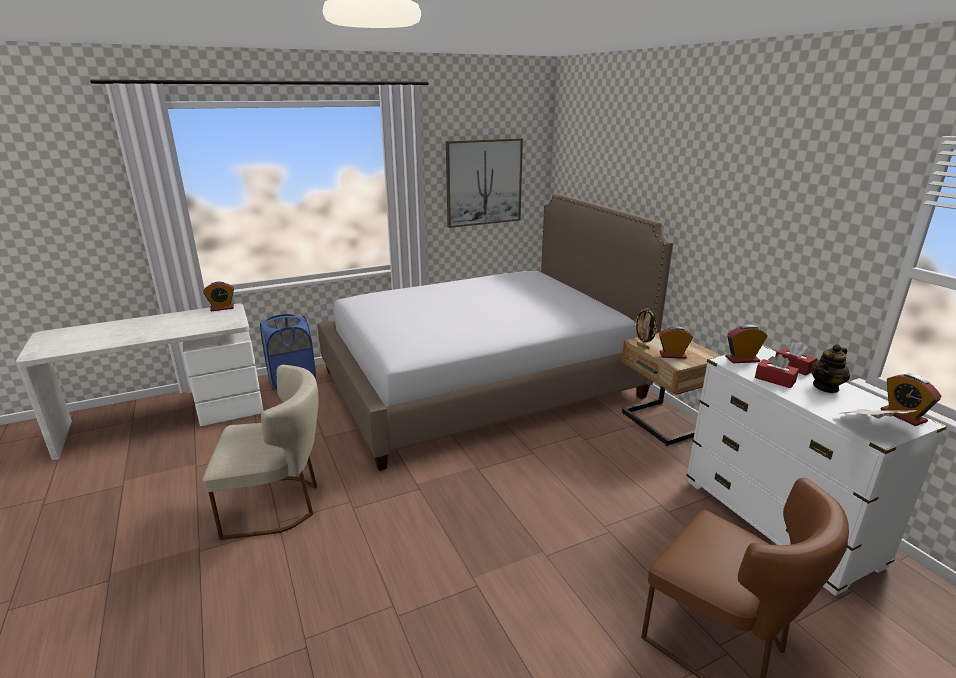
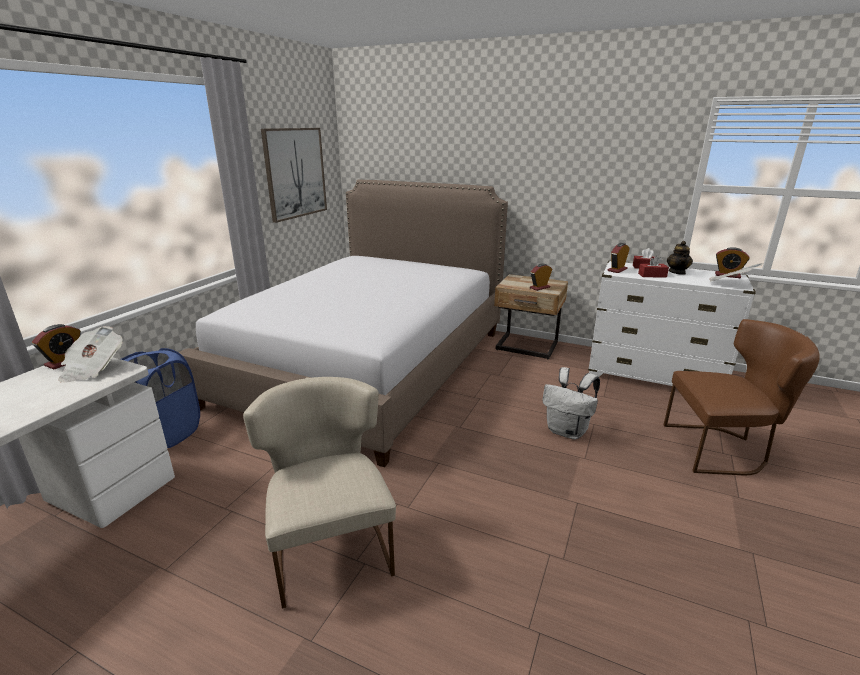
camera: 40 degrees left, 0 degrees up
(225, 317) = (93, 369): none -> newspaper
(278, 504) = (330, 546): beige chair -> beige chair turned 60 degrees counterclockwise
(569, 523) = (567, 431): none -> white backpack
(643, 346) = (514, 287): picture frame -> none

